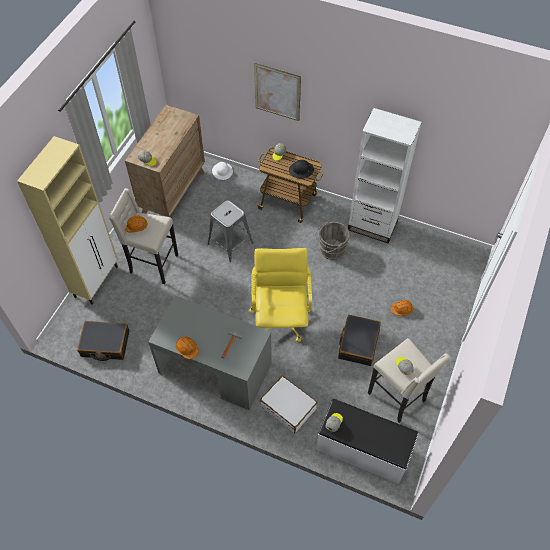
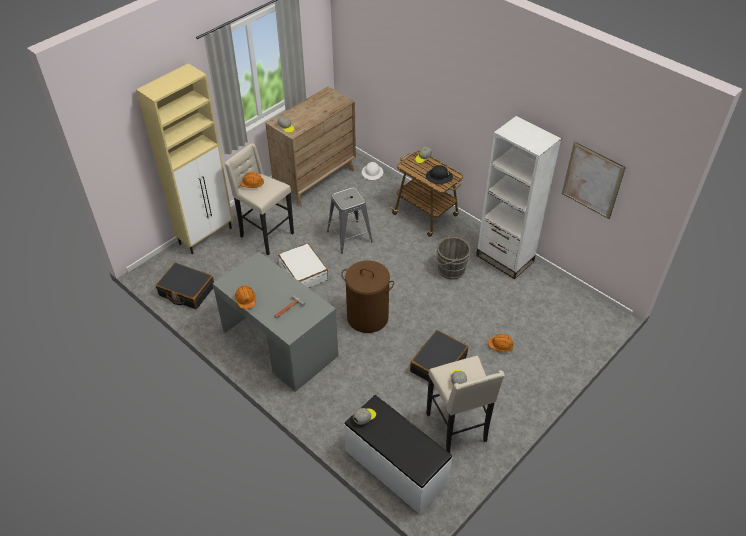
camera: 20 degrees right, 10 degrees down
(277, 92) = (430, 88): picture -> picture (592, 180)
(280, 318) = (367, 317): yellow office chair -> brown laundry basket
(288, 407) = (336, 401): white suitcase -> white suitcase (303, 272)

